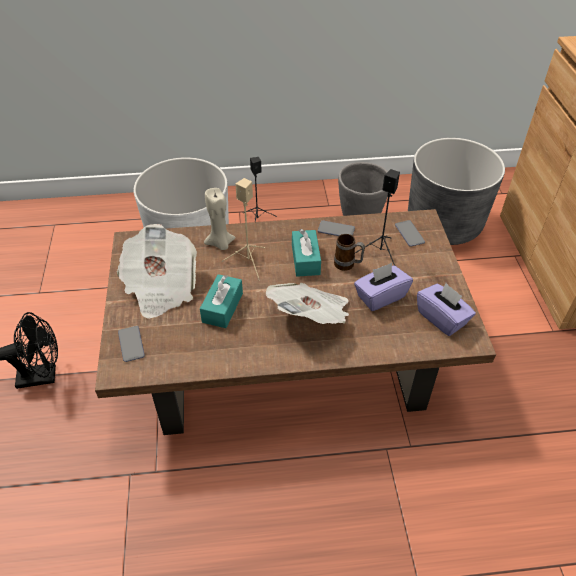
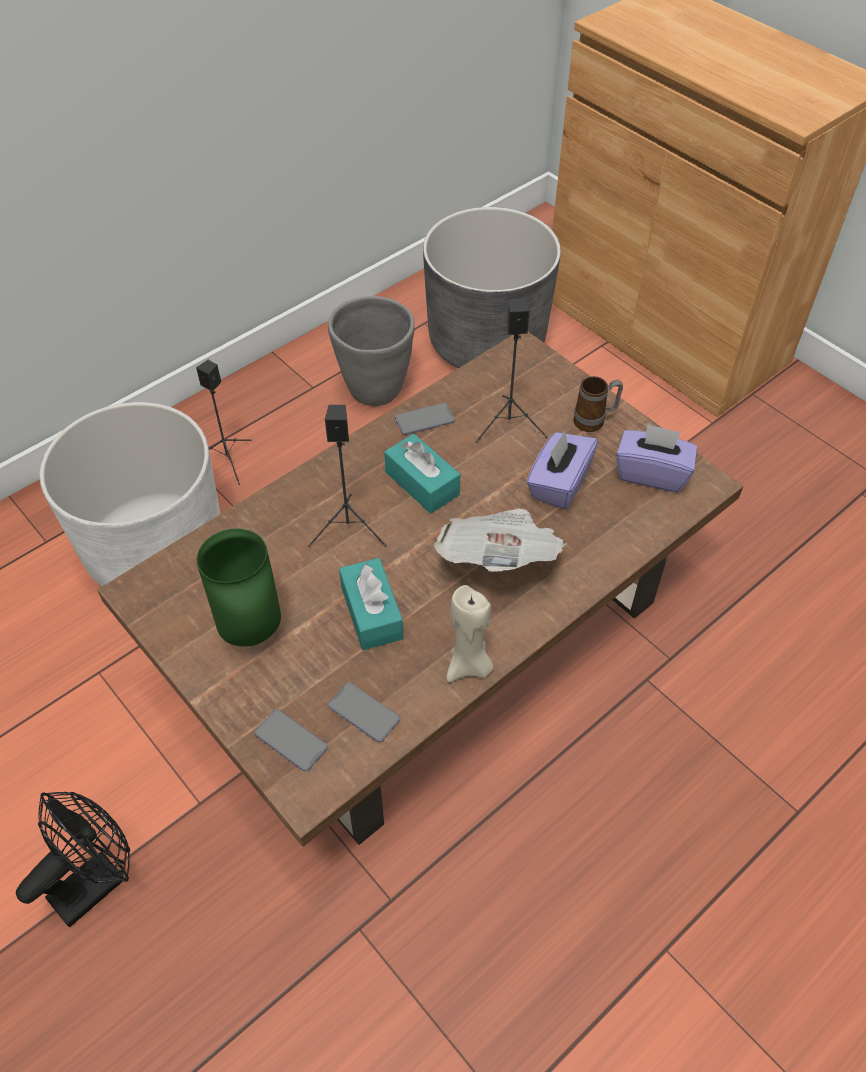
camera: 35 degrees left, 5 degrees up
(160, 287) = (254, 633): newspaper -> green vase
(220, 244) = (282, 522): beige candle -> beige candle (469, 666)
(249, 263) = (349, 528): beige speaker -> black speaker
(348, 265) = (483, 462): mug -> mug (594, 421)
(409, 234) = (521, 379): phone -> phone (363, 712)

